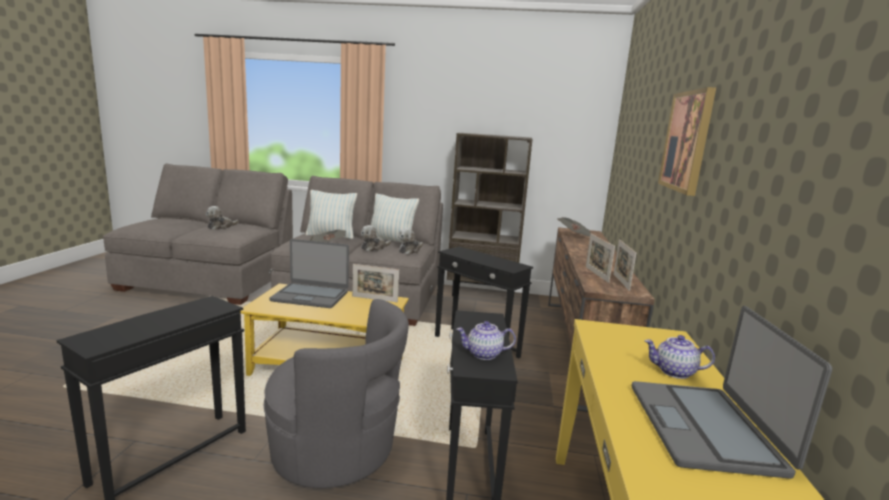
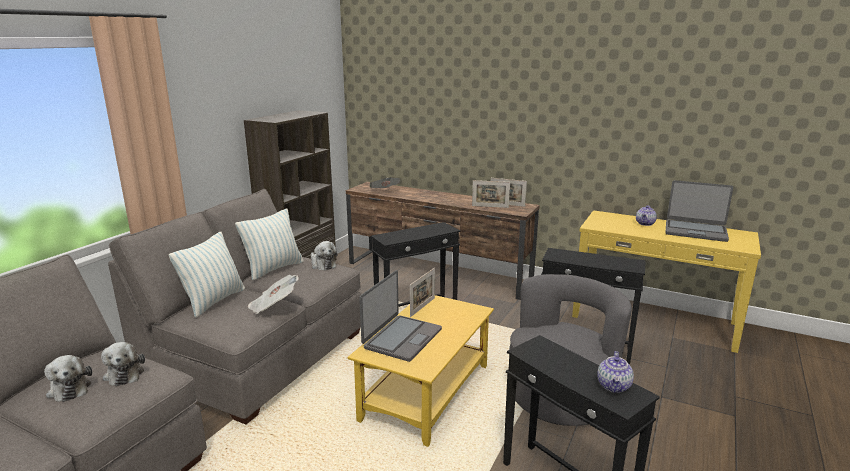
camera: 70 degrees left, 5 degrees up
(374, 248) = (300, 280): plush toy -> plush toy (124, 373)
(483, 354) = (615, 262): teapot -> teapot (614, 386)
(687, 141) = (536, 104): picture -> none

